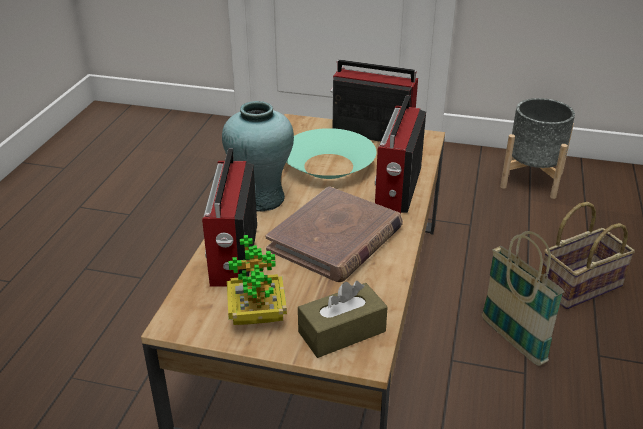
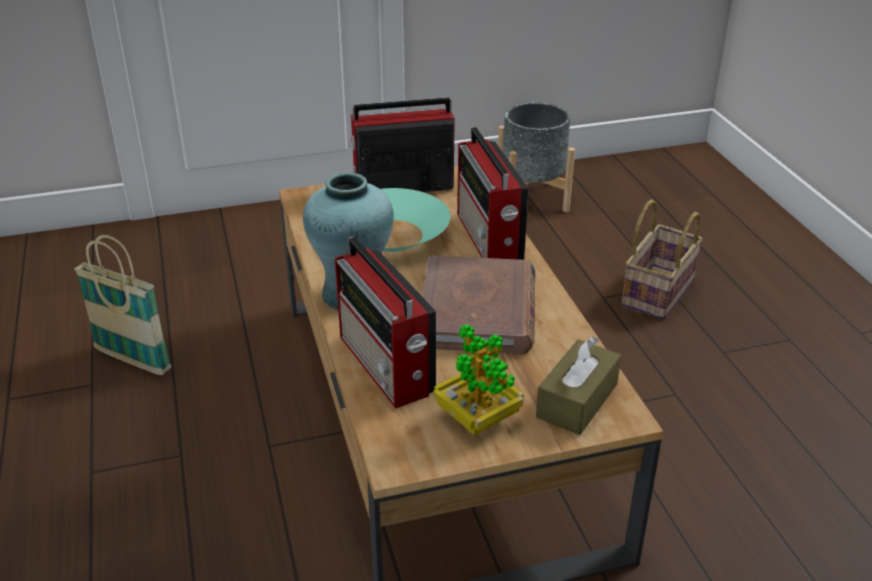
camera: 30 degrees left, 0 degrees up
(512, 340) = (640, 367): basket -> basket (132, 360)

